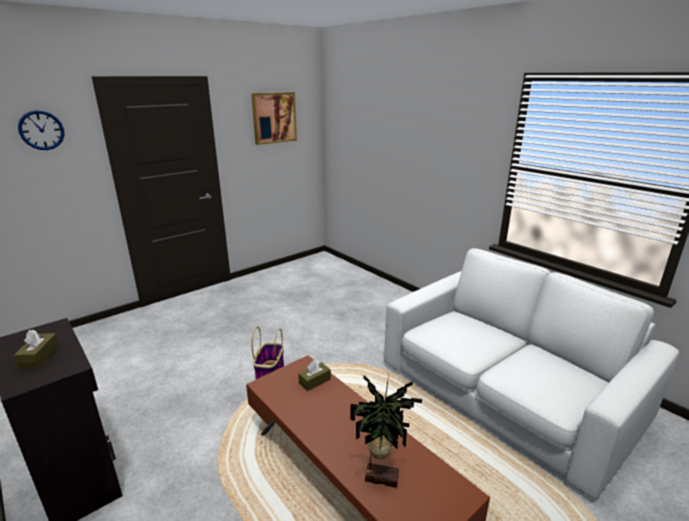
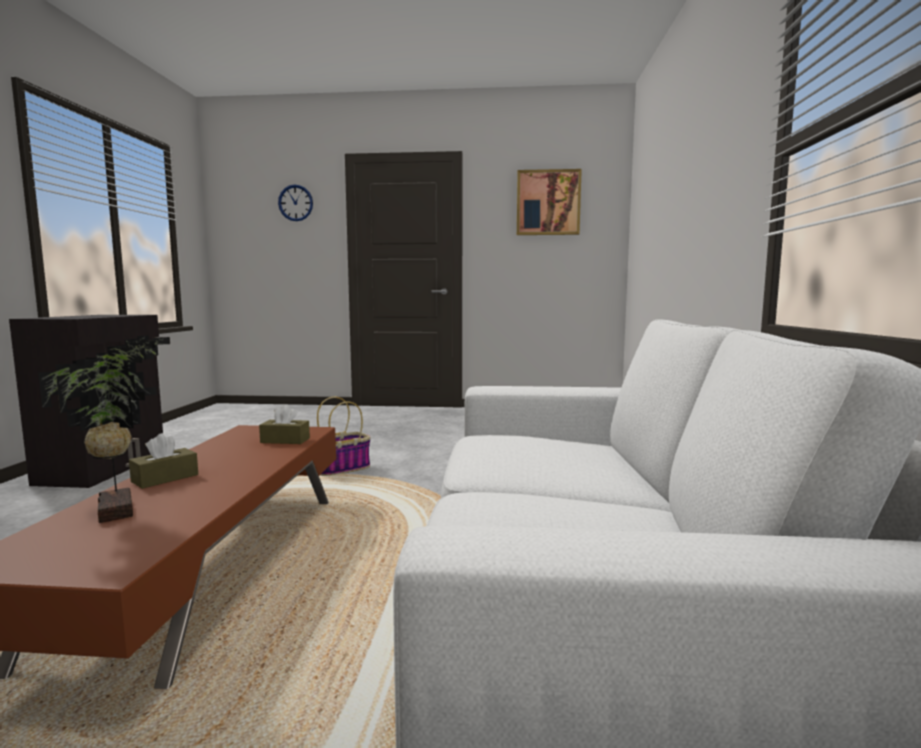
camera: 45 degrees right, 15 degrees down
(39, 357) = (83, 316): brown tissue box -> brown tissue box (165, 478)

